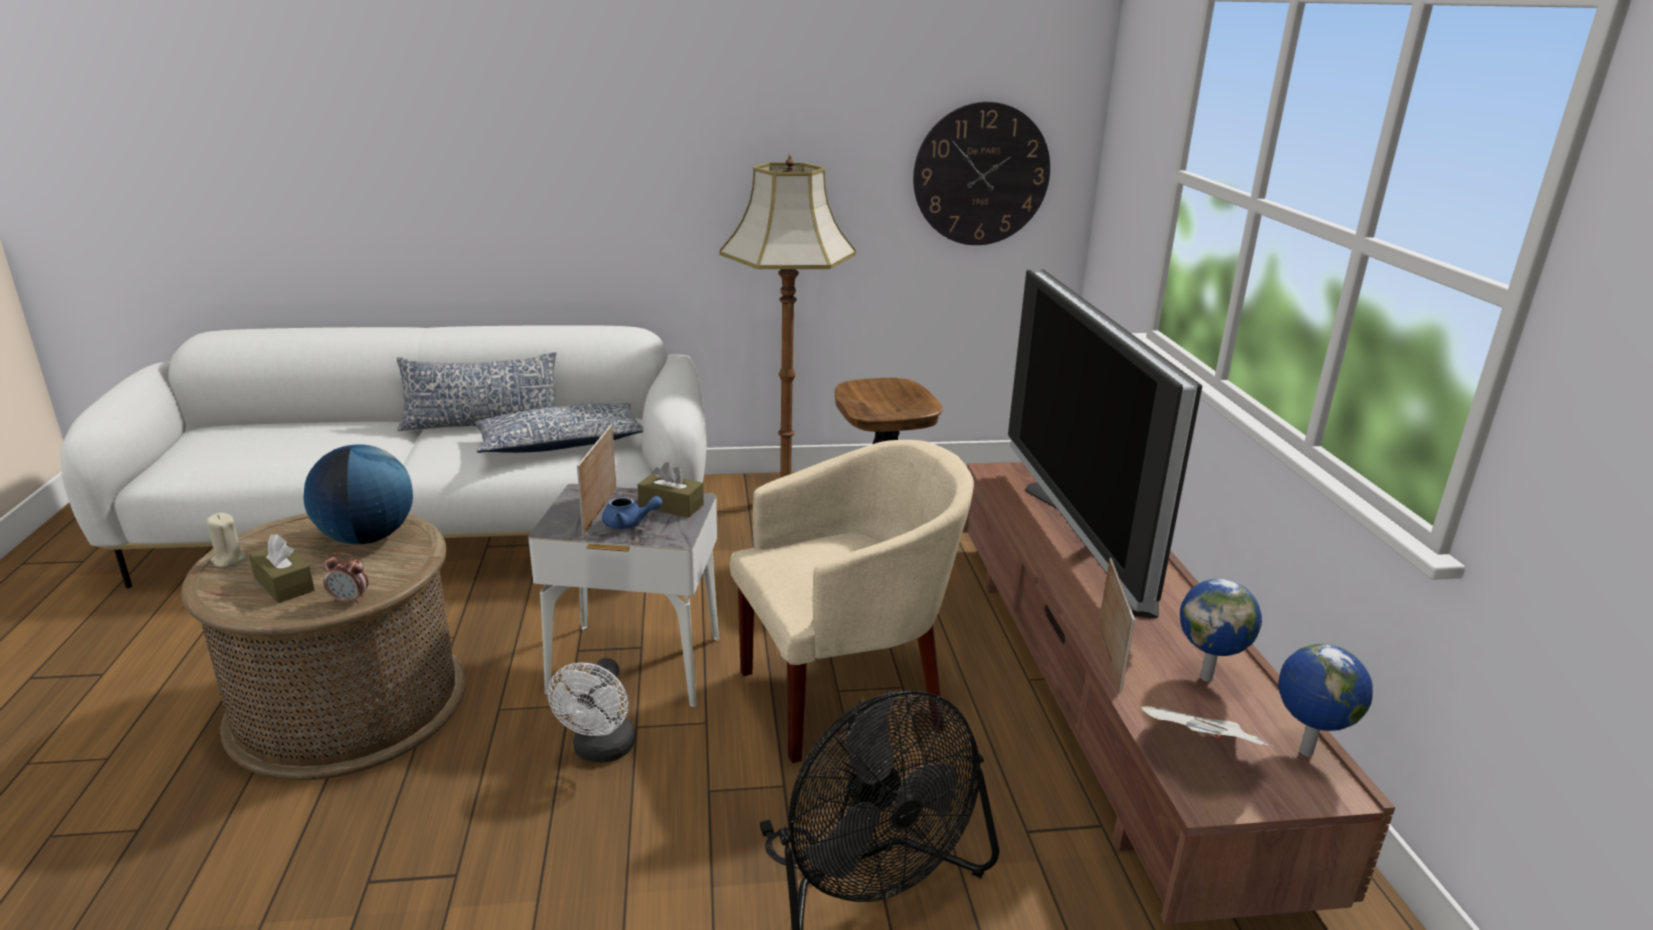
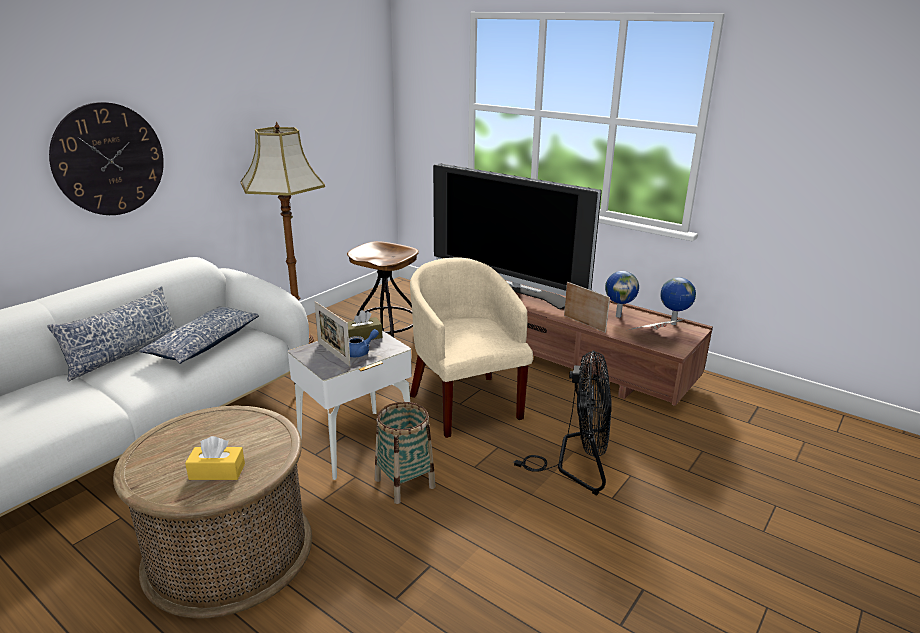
camera: 45 degrees left, 0 degrees up
(229, 560) = (146, 482): beige candle -> none
(284, 584) = (217, 471): brown tissue box -> yellow tissue box
(350, 600) = (279, 455): alarm clock -> none
(367, 538) = (213, 429): globe -> none
(601, 751) = (405, 483): white fan -> basket
(846, 694) = (465, 403): beige armchair -> beige armchair turned 45 degrees counterclockwise
(981, 175) = (347, 121): wall clock -> wall clock (109, 159)

